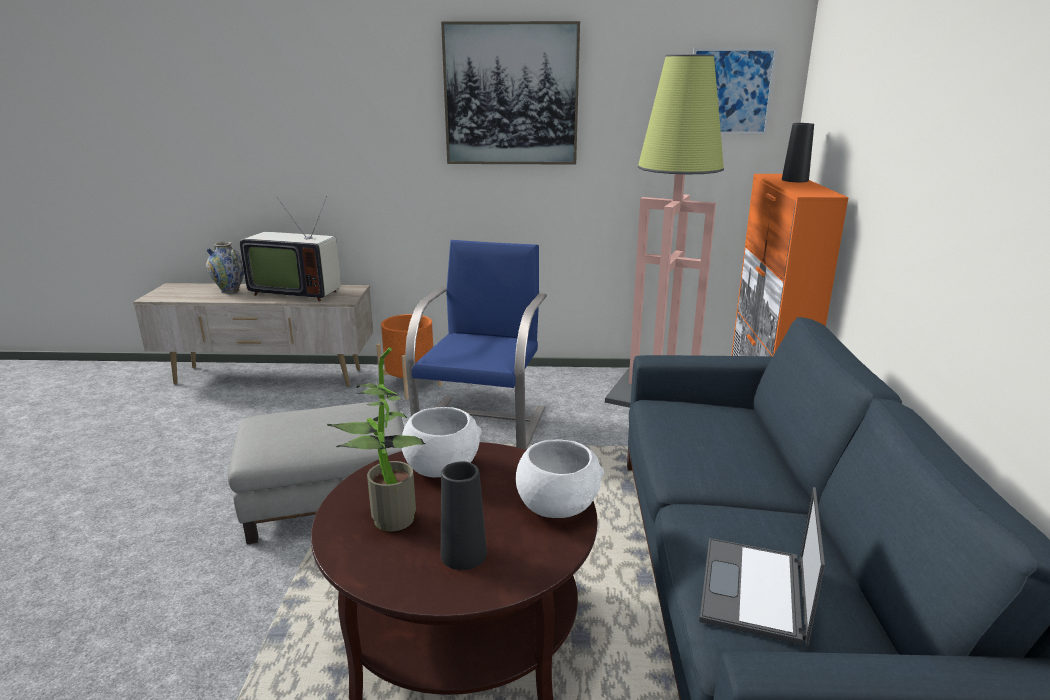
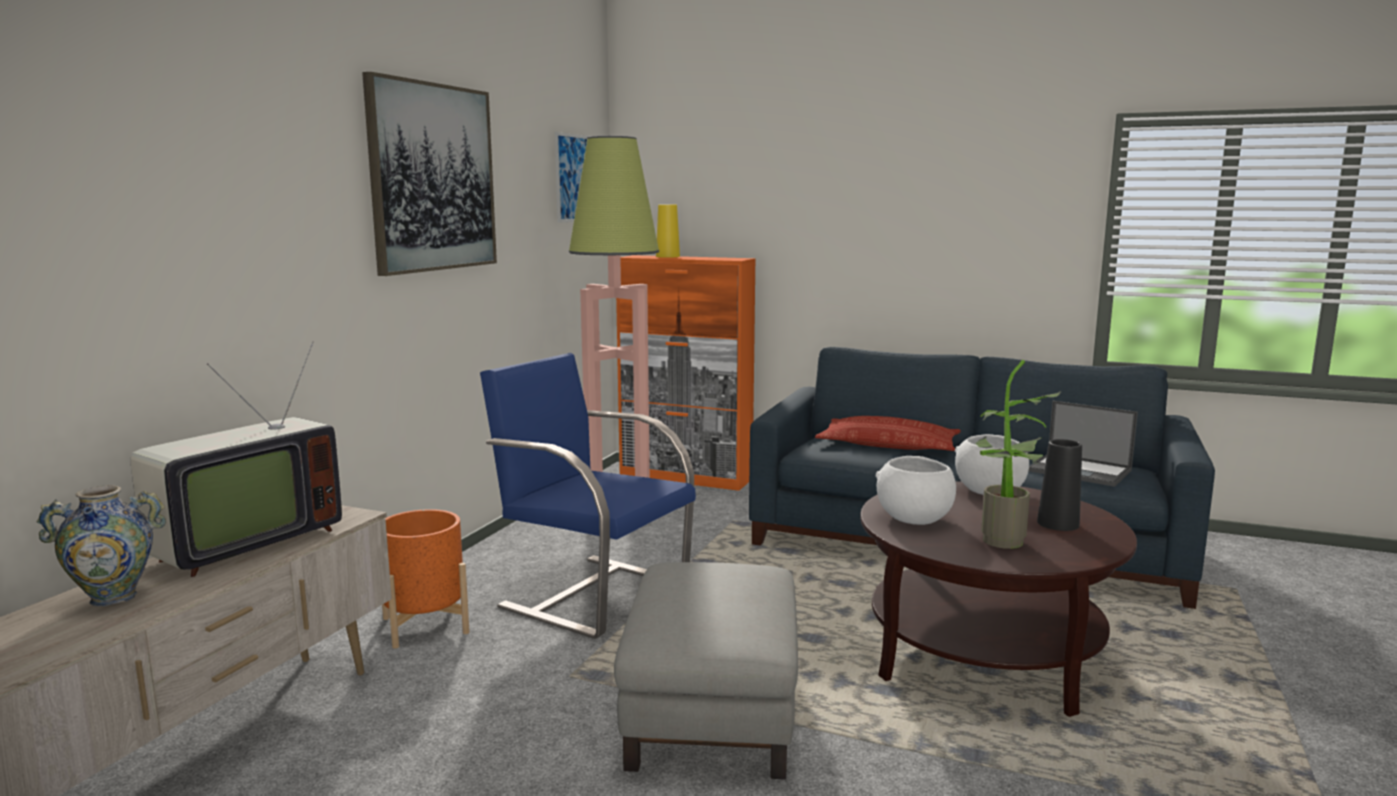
camera: 70 degrees left, 10 degrees down
(736, 445) = (888, 445): none -> pillow
(795, 180) = (667, 256): black vase -> yellow vase

